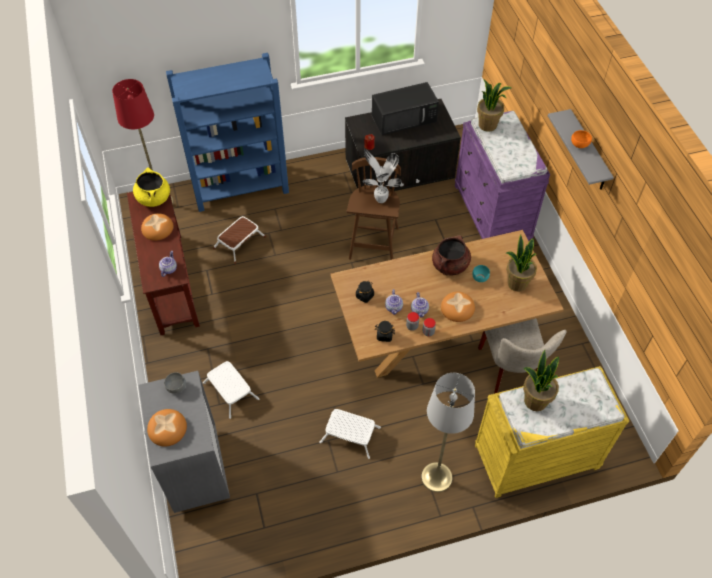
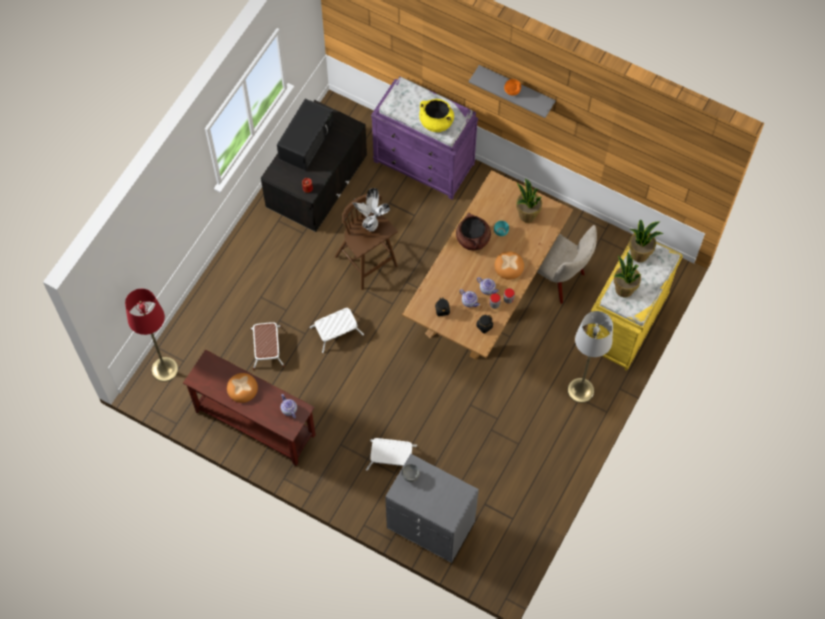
camera: 45 degrees left, 10 degrees up
(154, 198) = (209, 369): yellow cooking pot -> yellow cooking pot (436, 122)
(167, 429) = (437, 503): bread -> none
(240, 187) = (212, 302): blue bookcase -> none
(350, 435) = (501, 413): white step ladder -> white step ladder (336, 331)
(488, 125) = (396, 105): potted plant -> potted plant (639, 253)

